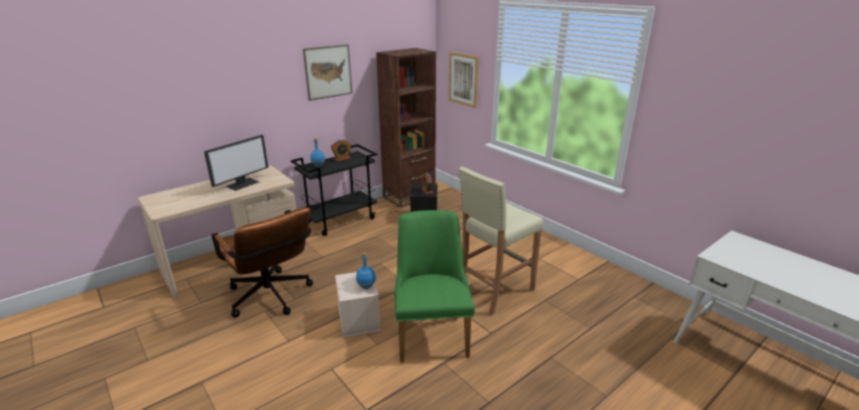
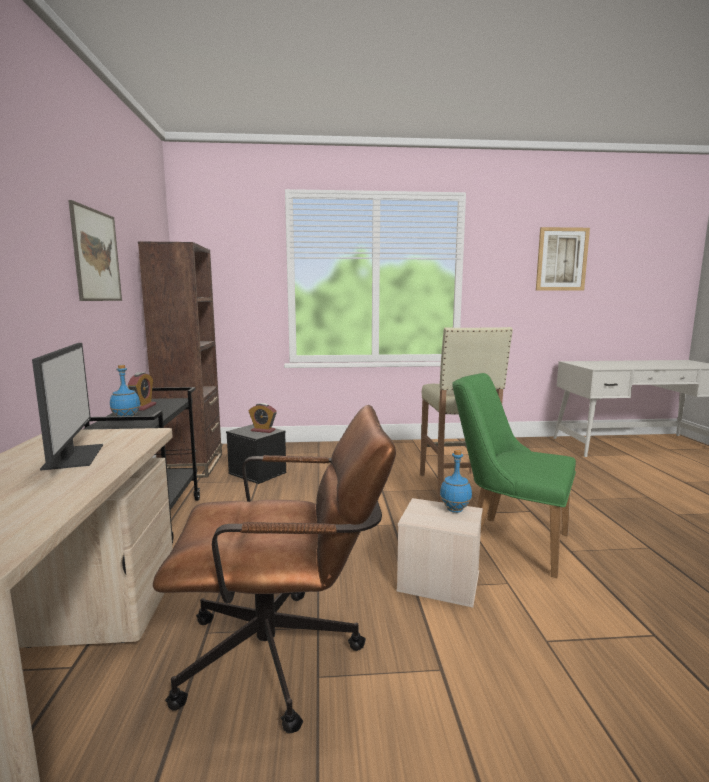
camera: 55 degrees left, 15 degrees down
(463, 79) = (232, 292): picture -> picture (561, 259)

